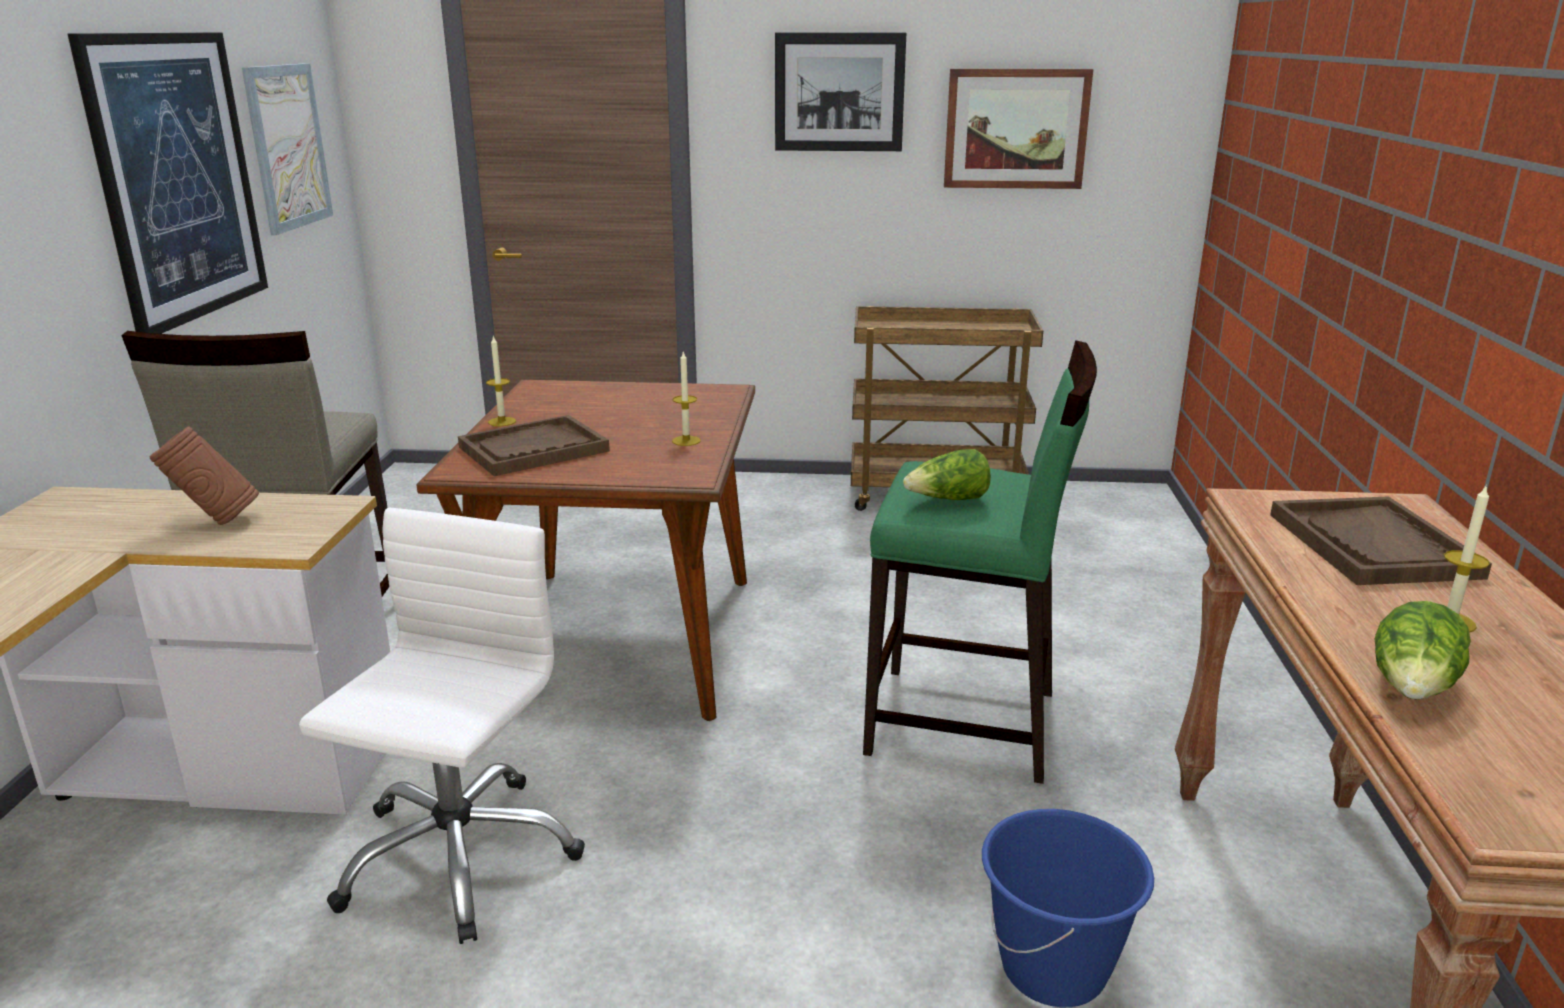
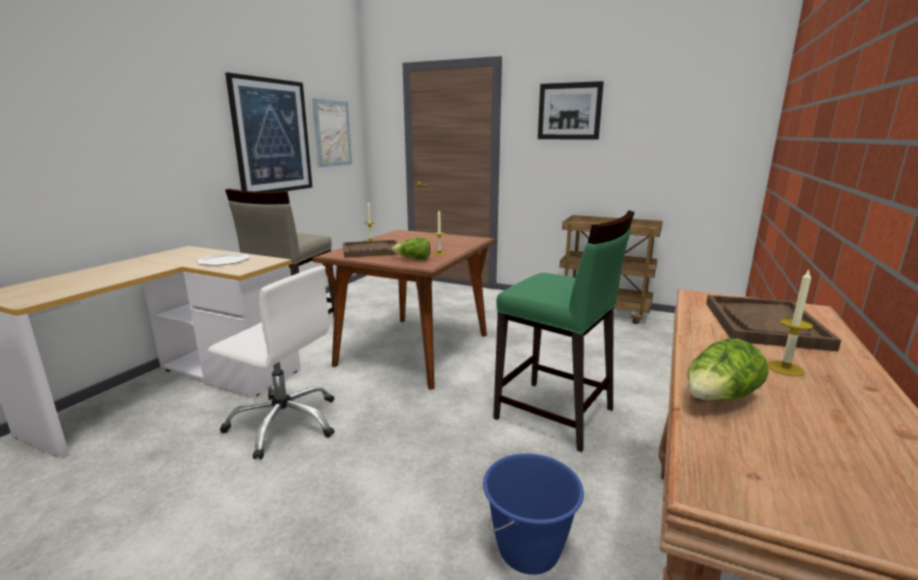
camera: 20 degrees right, 5 degrees down
(215, 522) = (224, 261): brown vase -> plate
(457, 856) = (285, 423): white office chair -> white office chair turned 75 degrees clockwise
(948, 500) = (542, 287): lettuce -> lettuce (413, 259)
(1016, 129) = (658, 128): picture -> none

